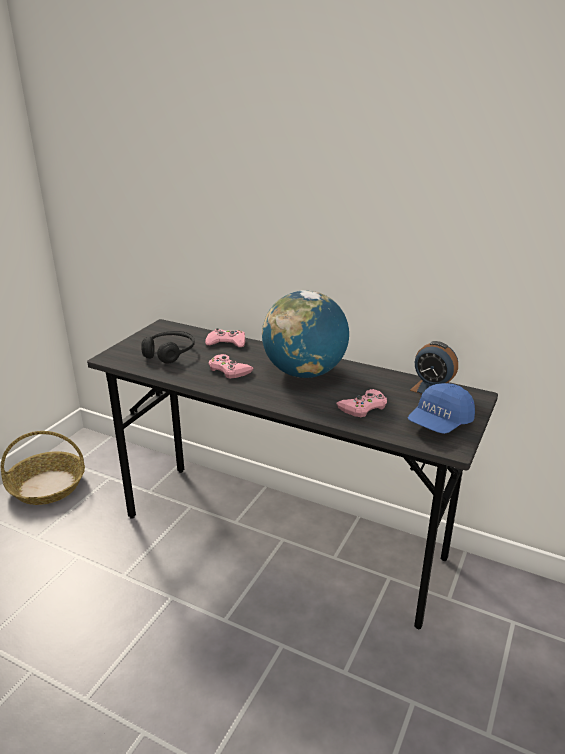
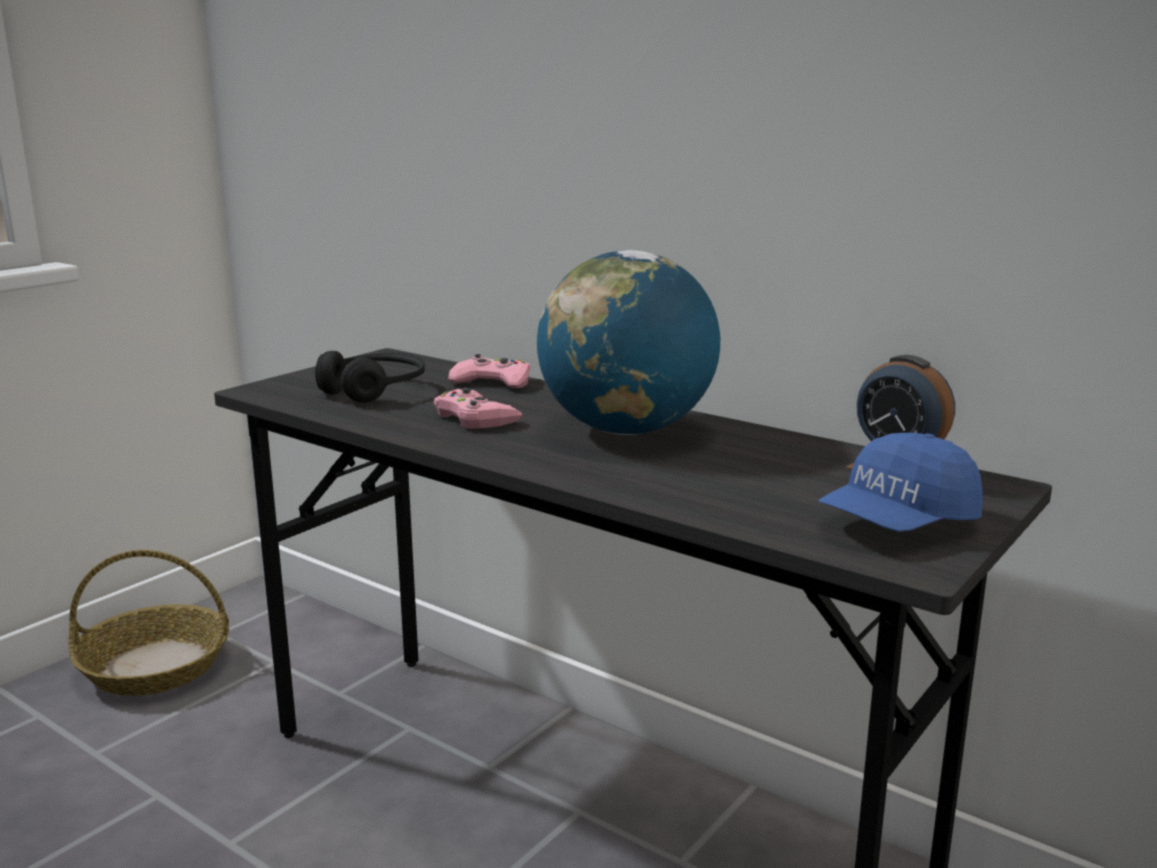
camera: 10 degrees right, 10 degrees down
(363, 407) = (730, 487): pink game controller -> none

